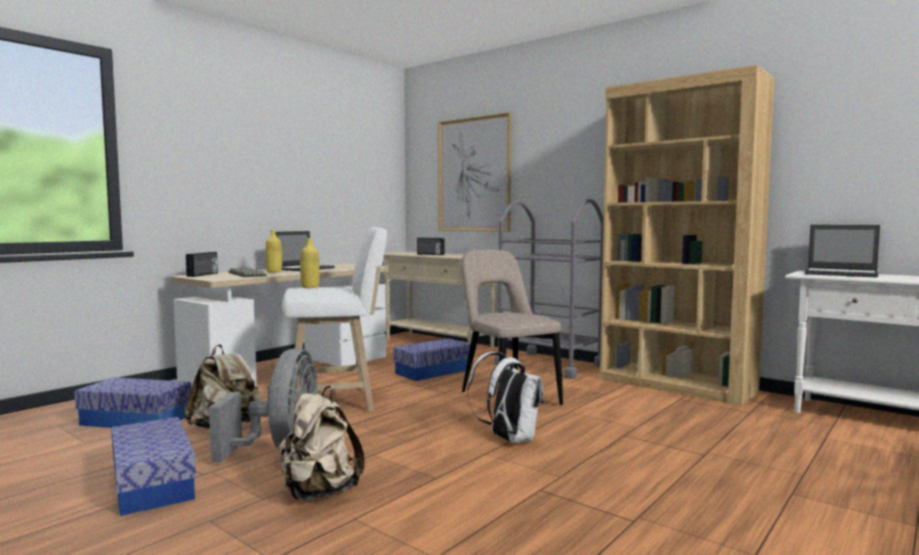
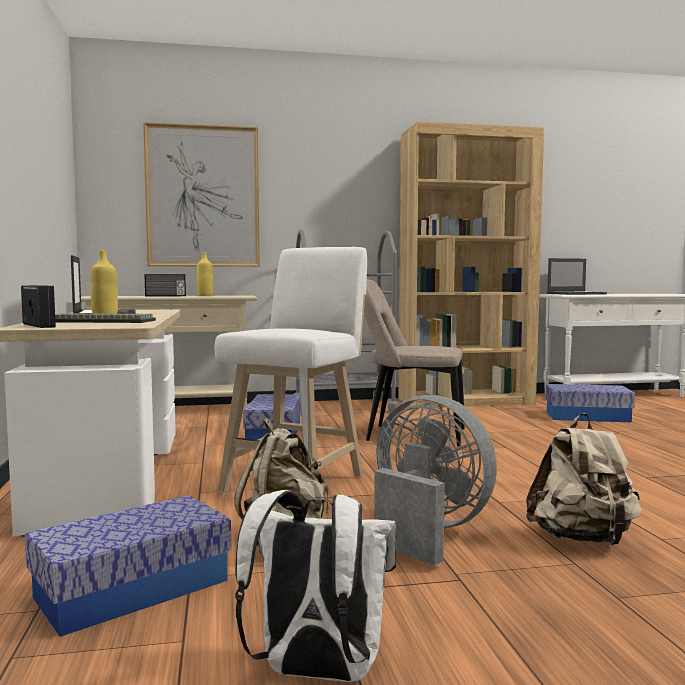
camera: 50 degrees left, 0 degrees up
(153, 484) = (458, 612): storage box -> storage box (587, 417)
(310, 287) = (270, 328): yellow bottle -> yellow bottle (205, 296)
(508, 439) = (522, 459): white backpack -> white backpack (316, 673)

